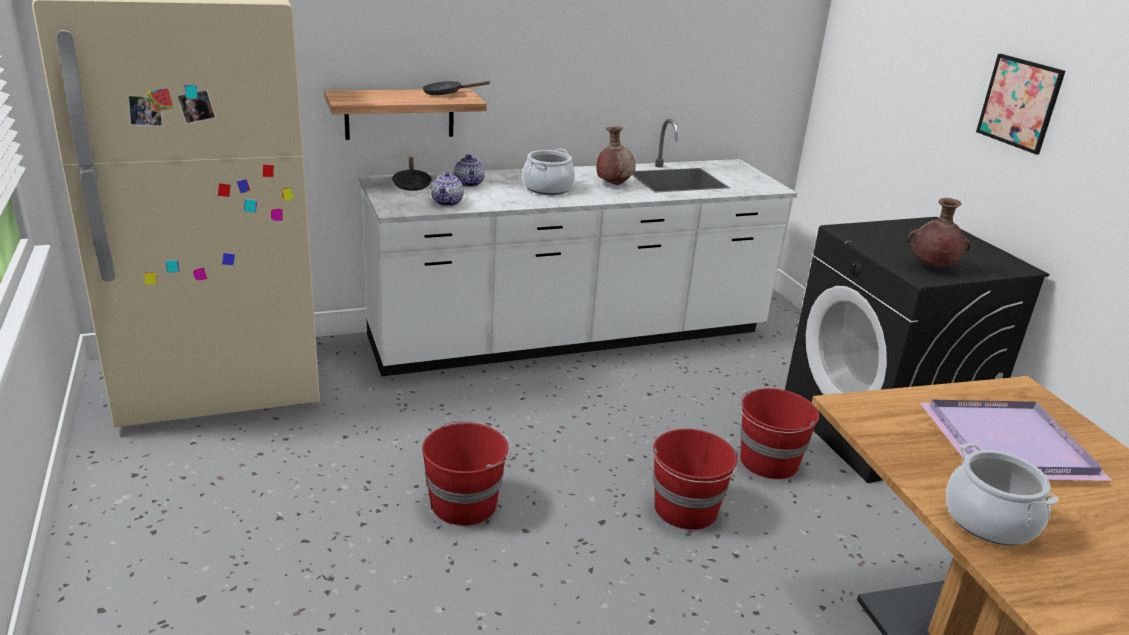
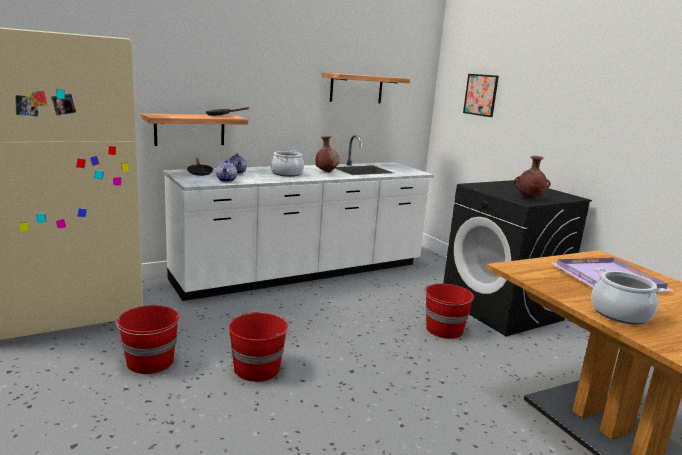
camera: 10 degrees left, 10 degrees down
(678, 38) = (356, 88): none -> shelf
(686, 510) = (403, 359): red bucket -> red bucket (150, 362)
(1019, 103) = (560, 107): picture -> picture (480, 95)

